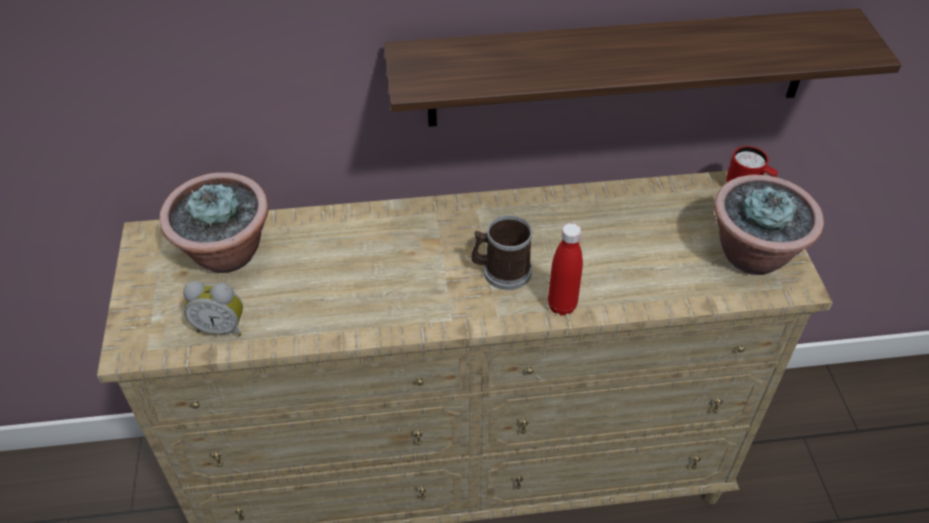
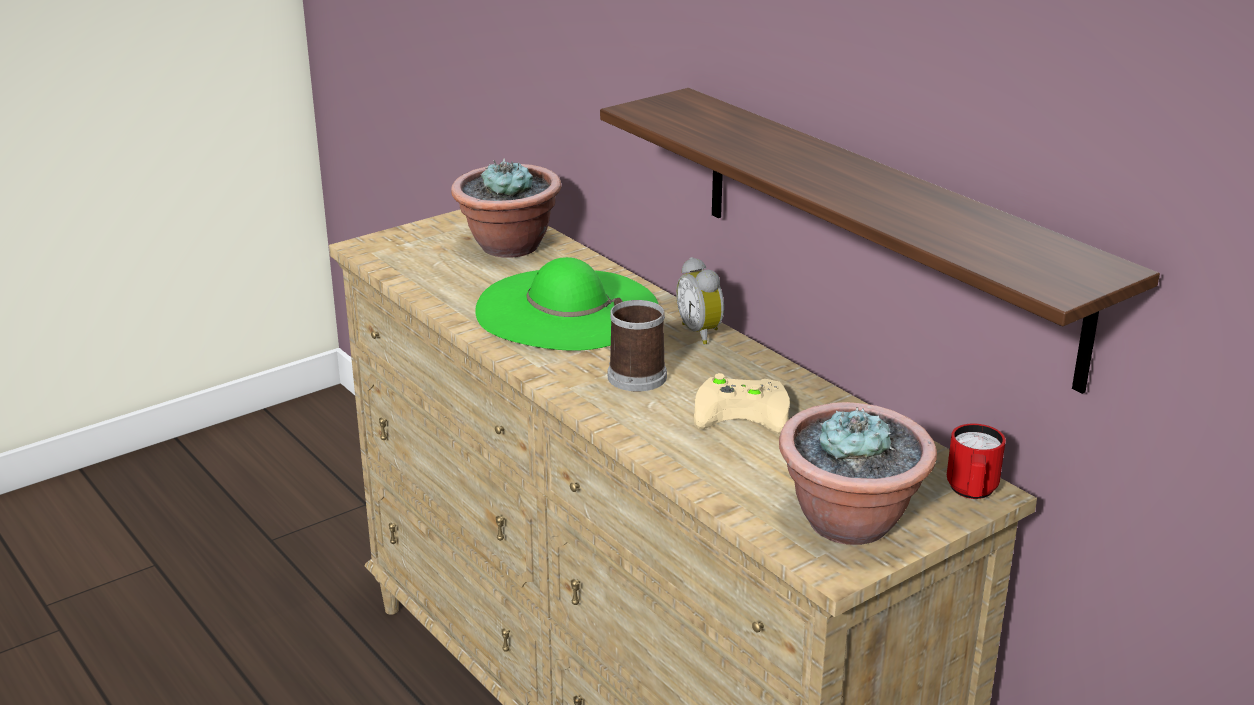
camera: 60 degrees right, 20 degrees down
(221, 327) = (423, 271): alarm clock -> alarm clock (702, 333)
(371, 265) = (567, 309): none -> green hat
(562, 306) = (621, 418): red bottle -> none
(591, 238) = (745, 410): none -> beige game controller

